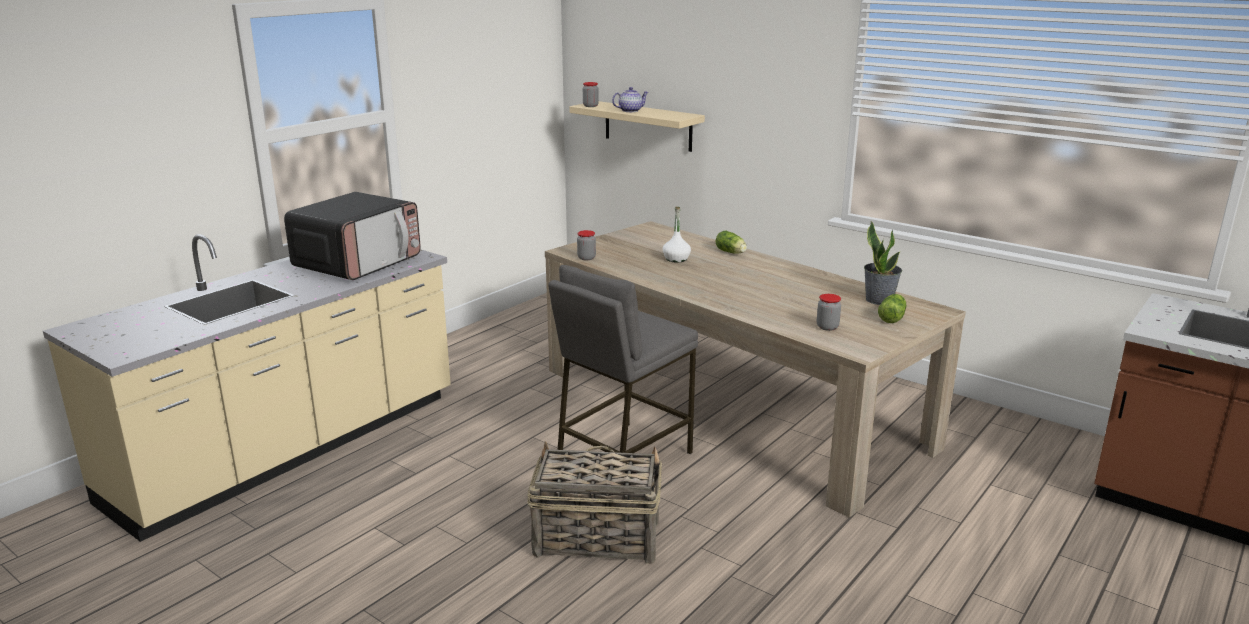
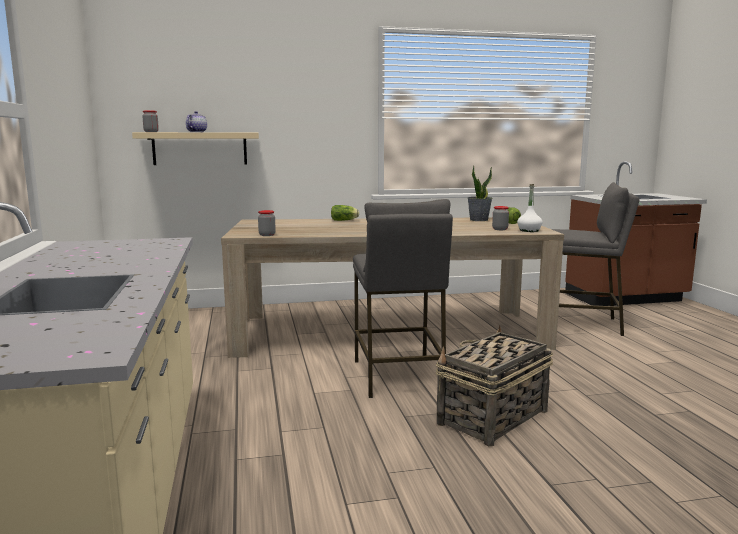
camera: 50 degrees left, 10 degrees down
(358, 263) = (118, 252): microwave -> none
(676, 259) = (325, 226): white bottle -> white bottle (529, 230)
(984, 507) = (580, 324): none -> grey stool

